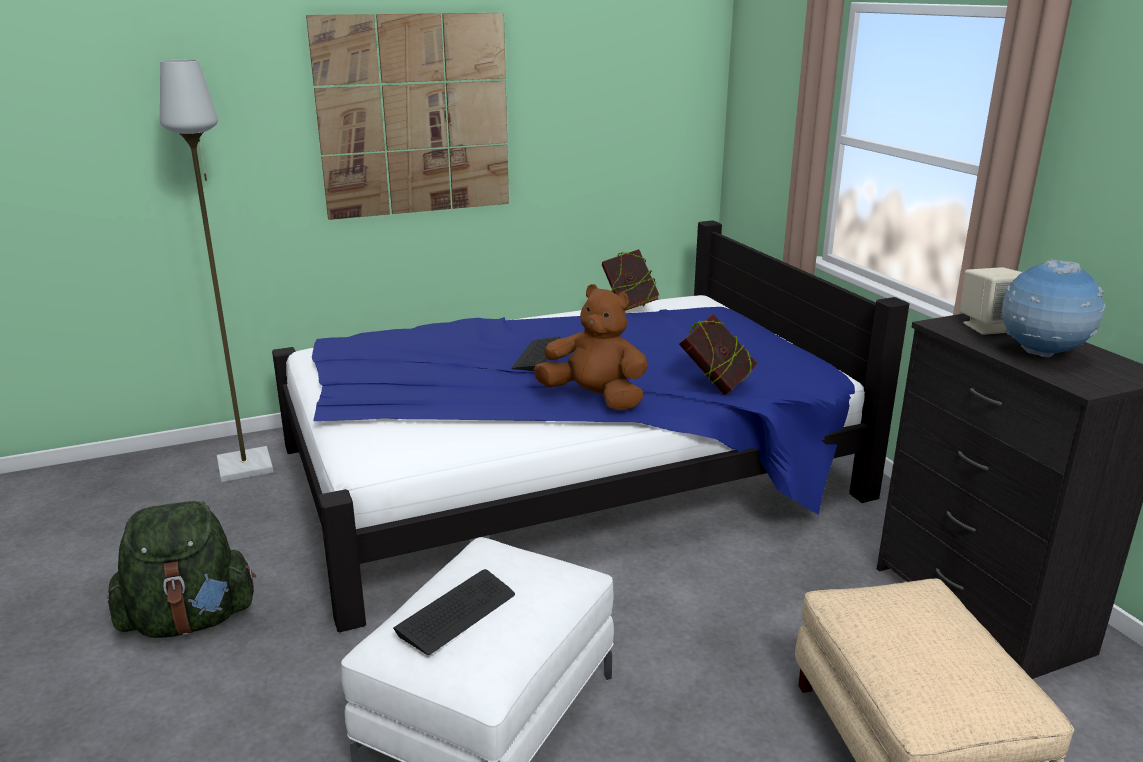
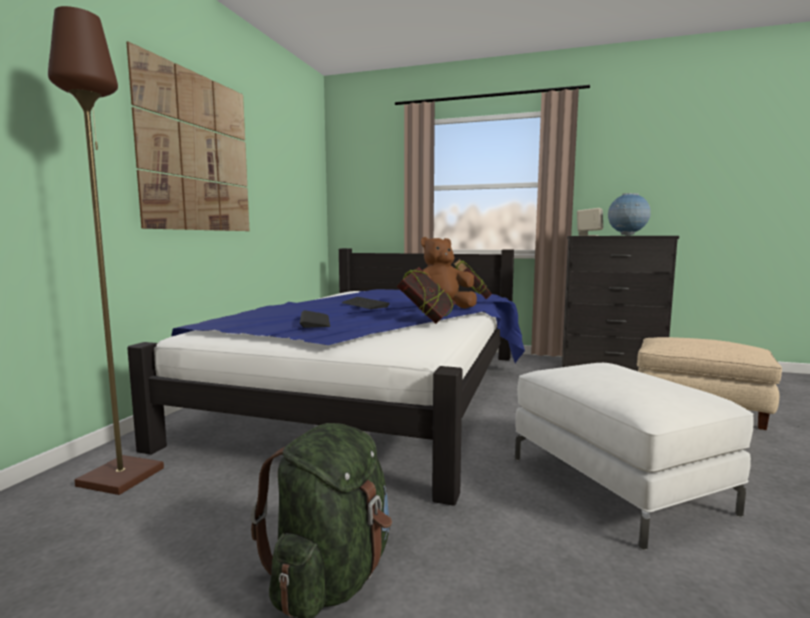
camera: 50 degrees left, 15 degrees down
(245, 465) = (121, 476): grey floor lamp -> brown floor lamp
(456, 613) = (636, 383): keyboard -> keyboard (315, 321)
(629, 306) = (339, 293): book -> book (426, 320)

